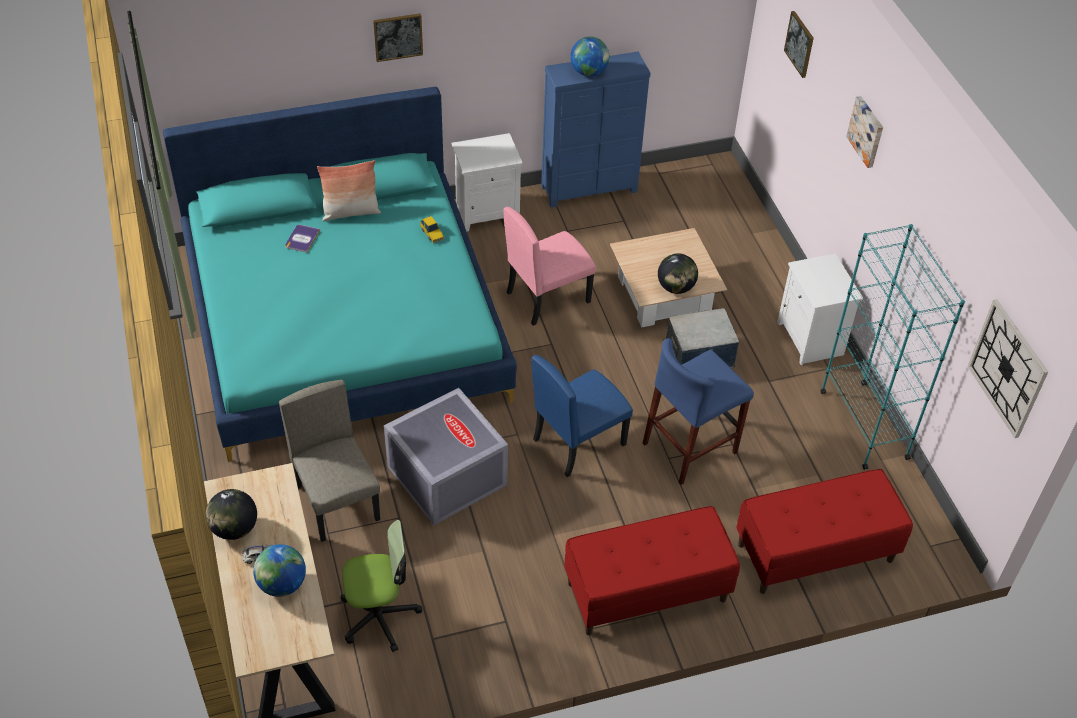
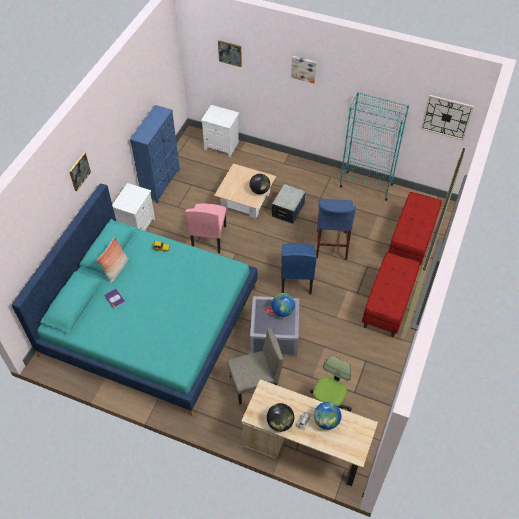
camera: 50 degrees left, 5 degrees up
(338, 502) = (254, 385): beige chair -> beige chair turned 150 degrees clockwise
(588, 72) = (150, 128): globe -> globe (282, 311)
(811, 339) = (312, 171): white nightstand -> white nightstand (222, 146)

